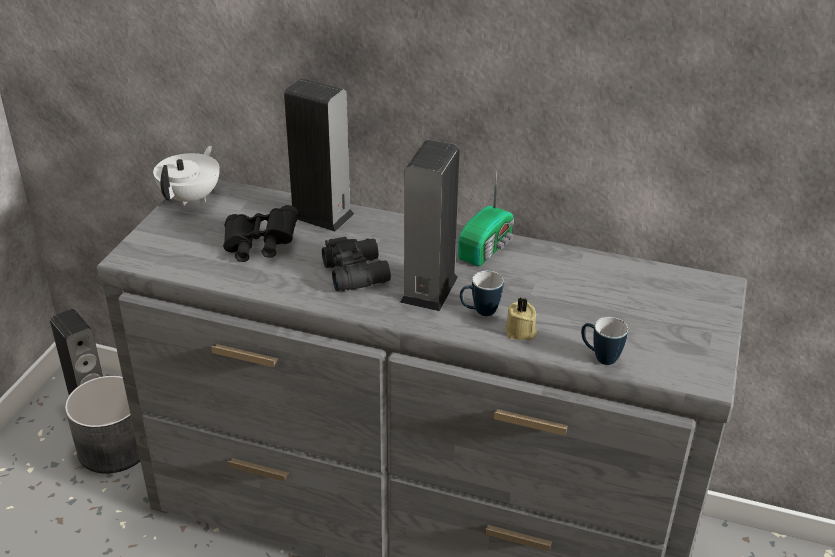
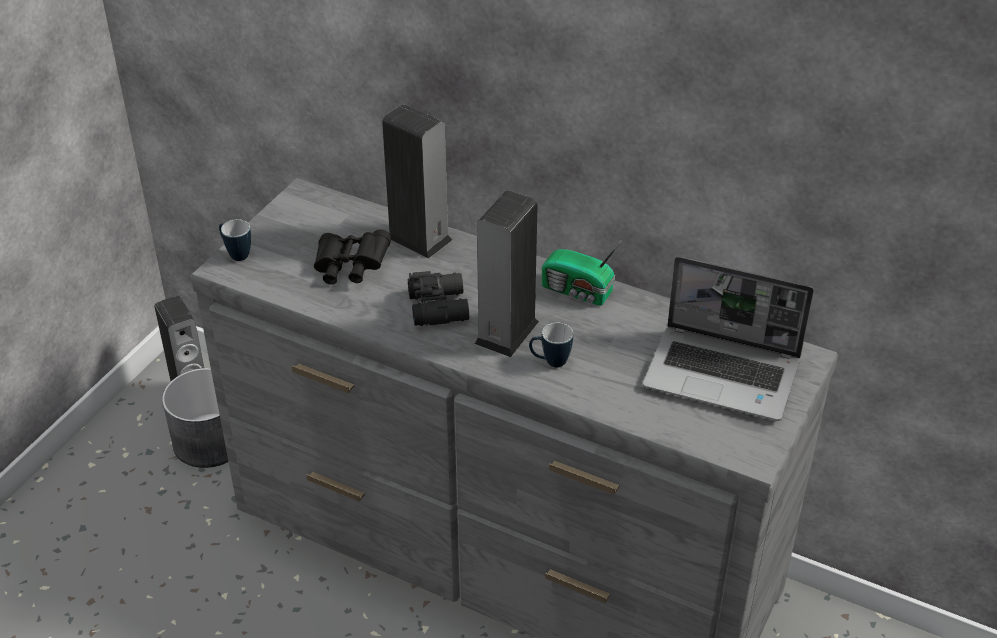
camera: 10 degrees right, 5 degrees up
(191, 198) = (293, 206): white teapot -> none
(487, 248) = (578, 292): radio -> radio turned 75 degrees clockwise
(521, 332) = (584, 388): beige candle -> none
(600, 357) = (655, 422): mug -> mug (236, 254)
(650, 307) = (724, 374): none -> laptop

